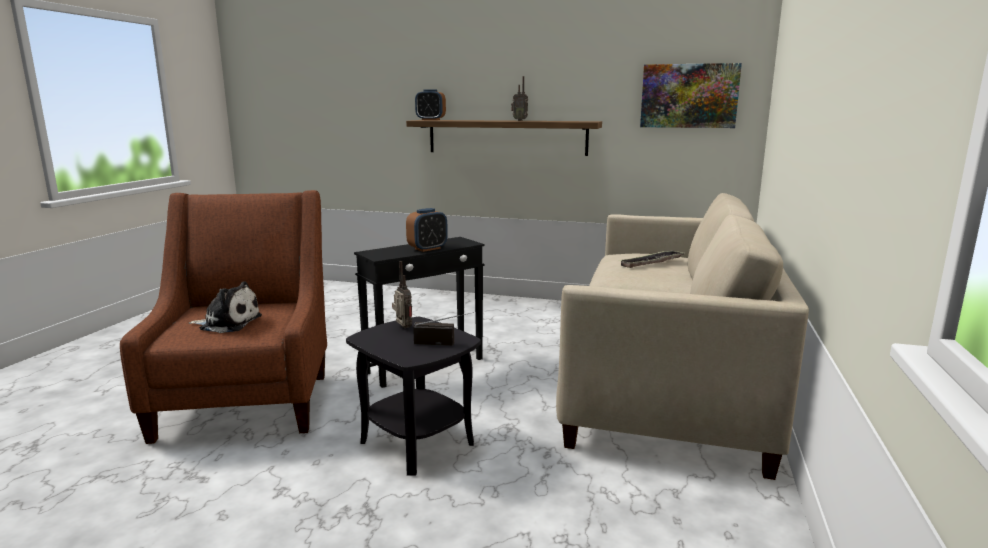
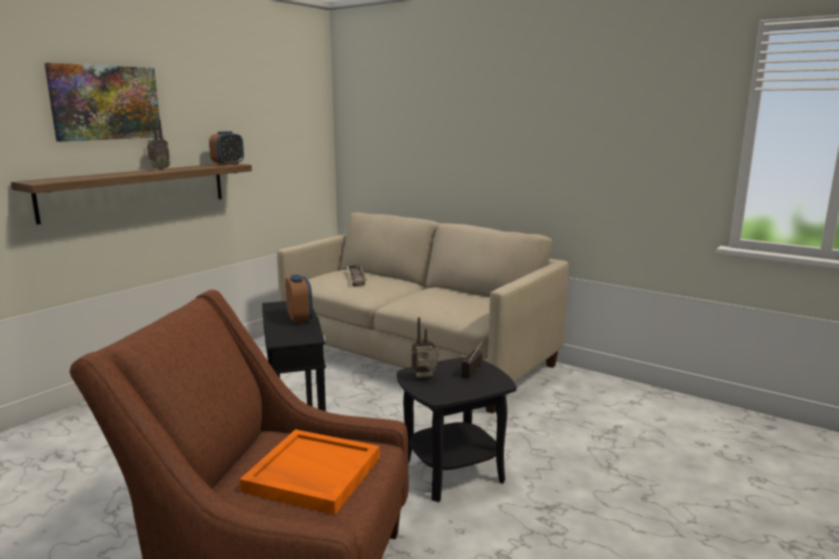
camera: 70 degrees left, 0 degrees up
(228, 323) = (312, 474): plush toy -> orange tray
(430, 120) = (45, 180): alarm clock -> alarm clock (228, 164)
(689, 96) = (288, 135): picture -> picture (105, 103)

